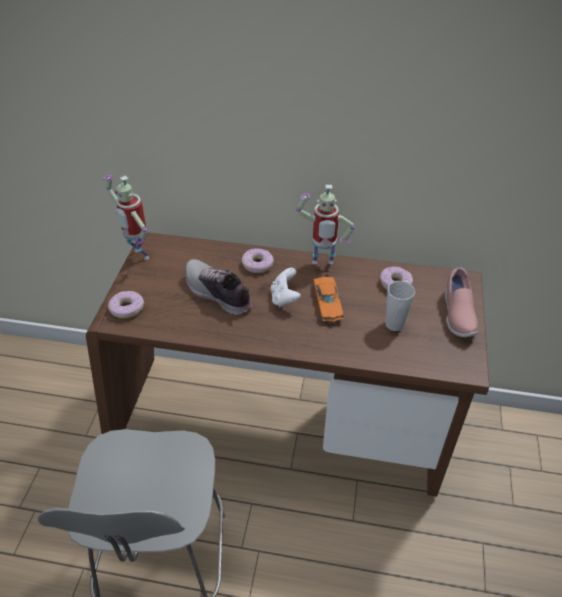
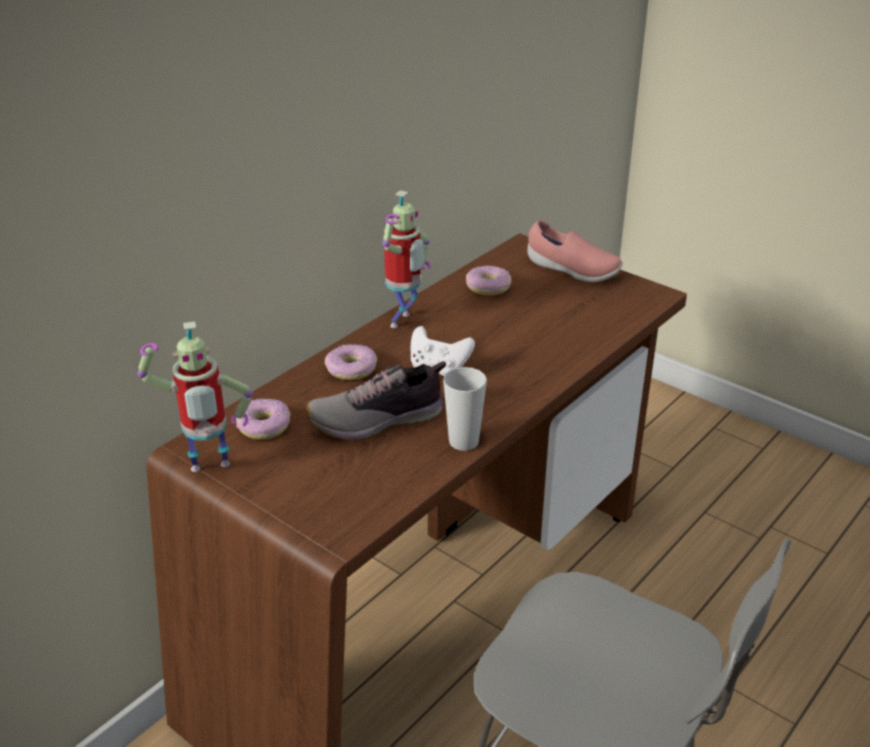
camera: 60 degrees left, 10 degrees down
(127, 308) = (325, 515): donut -> donut (264, 426)
(327, 303) = (477, 342): orange toy car -> none
(394, 324) = (554, 311): cup -> cup (463, 442)

